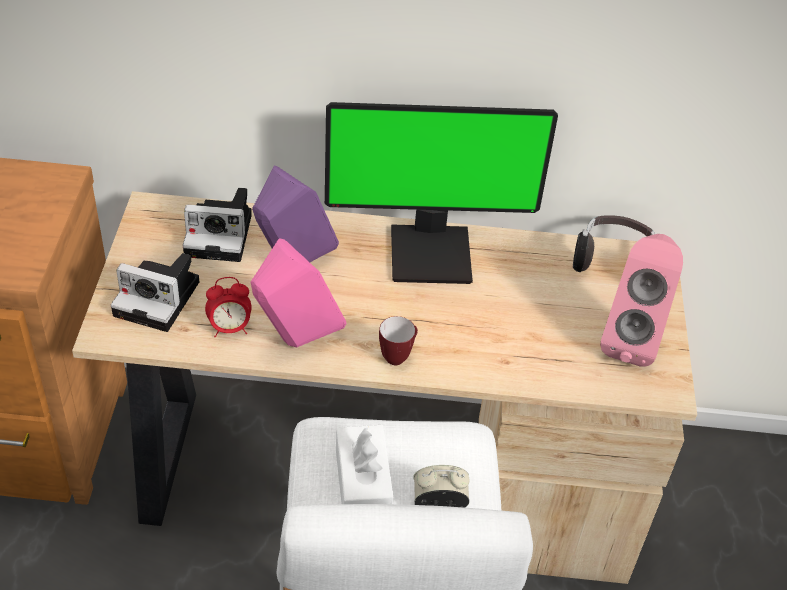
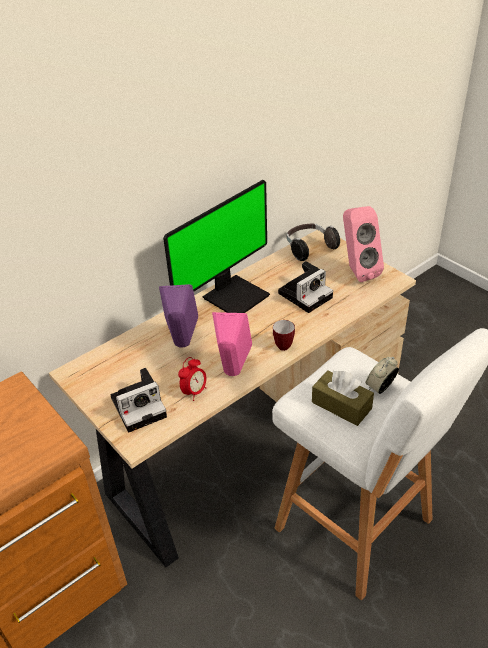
camera: 40 degrees left, 5 degrees down
(222, 235) = (128, 357): camera -> camera (306, 294)
(362, 484) = (341, 405): white tissue box -> brown tissue box

